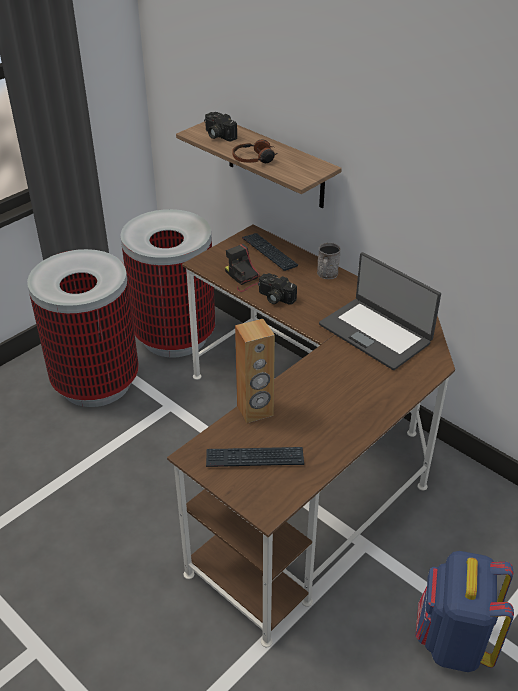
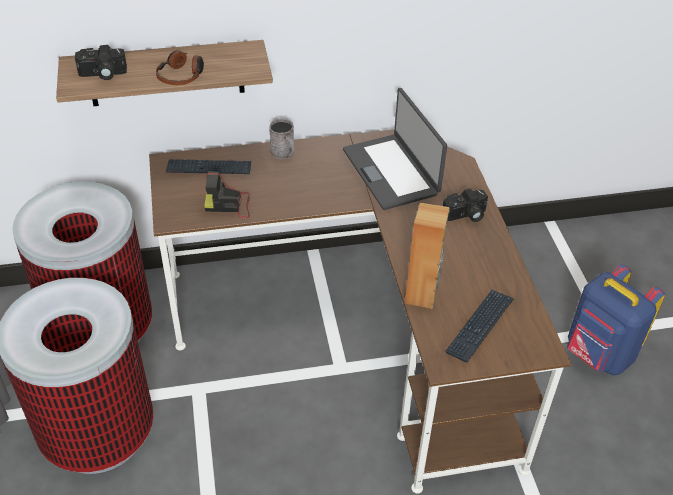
camera: 55 degrees left, 5 degrees up
(274, 298) = (281, 202): camera -> camera (465, 215)
(375, 333) = (391, 171): laptop -> laptop turned 75 degrees clockwise

